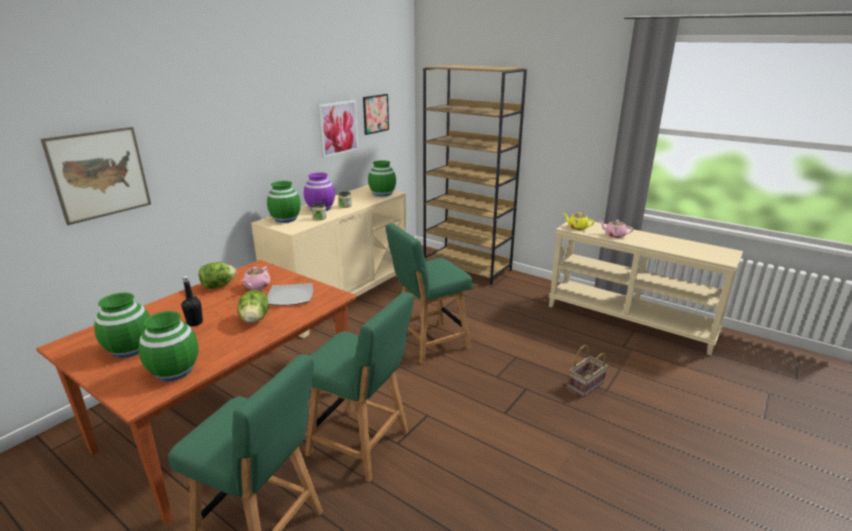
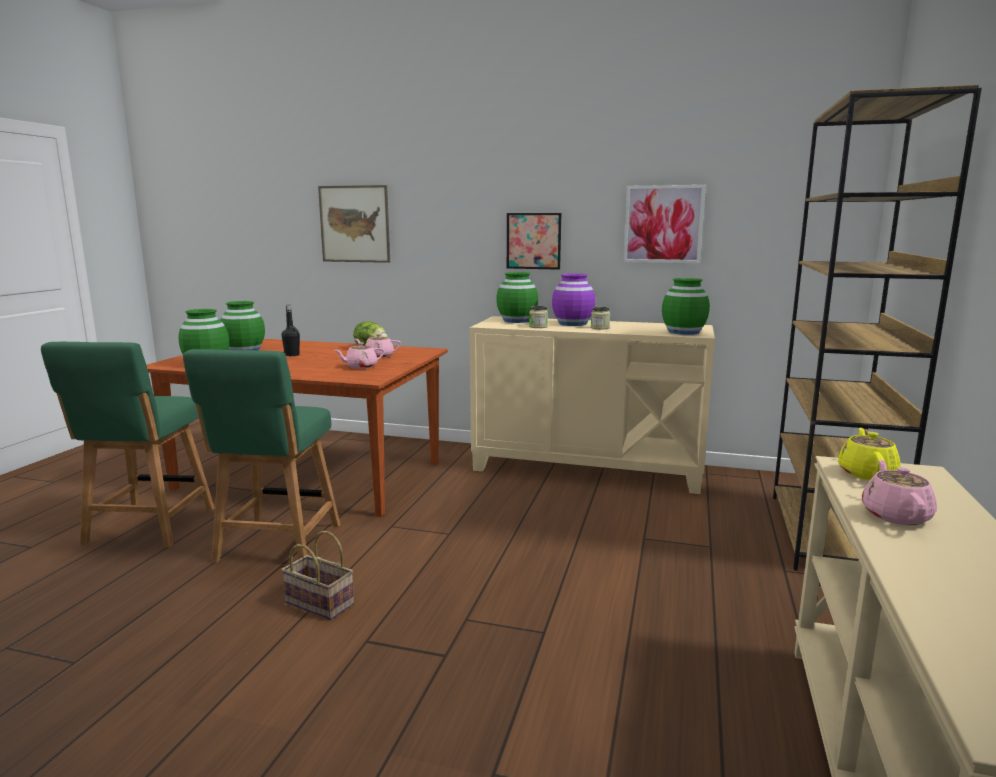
camera: 70 degrees right, 10 degrees down
(255, 319) = (303, 366): lettuce -> none
(290, 296) = (360, 367): plate -> pink teapot
(375, 114) = (756, 212): picture -> picture (533, 241)
(428, 343) = (523, 545): green chair -> none
(586, 385) = (493, 737): basket -> basket (317, 603)

